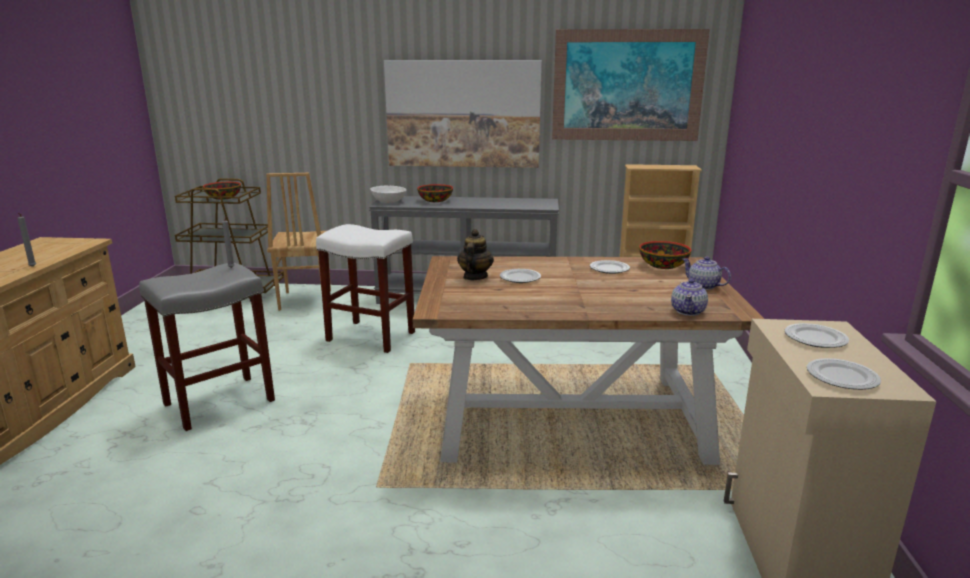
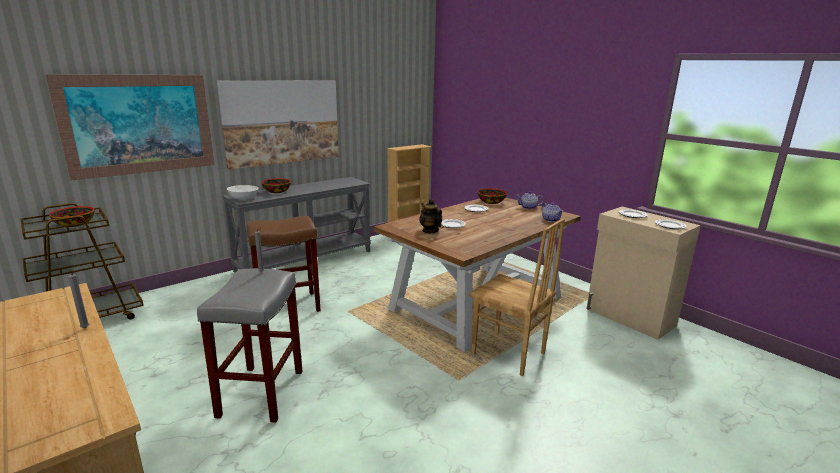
camera: 45 degrees left, 0 degrees up
(304, 300) = (179, 301): brown chair -> brown chair (508, 354)
(369, 336) = (286, 306): white stool -> brown stool
(627, 86) = (383, 97): picture -> picture (139, 124)

